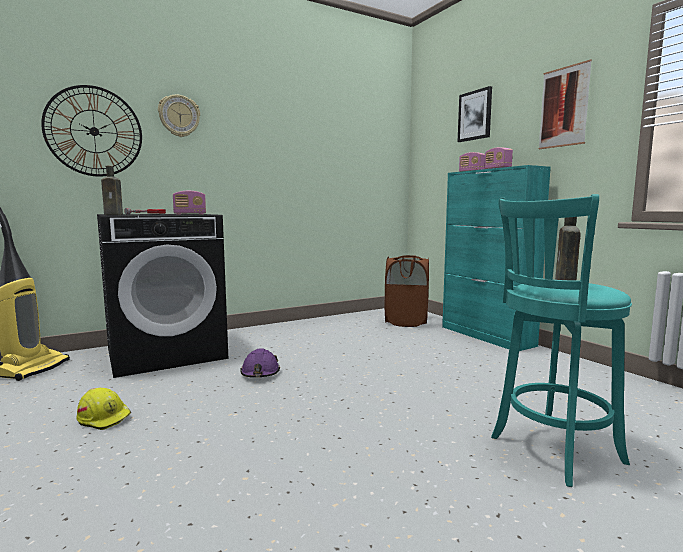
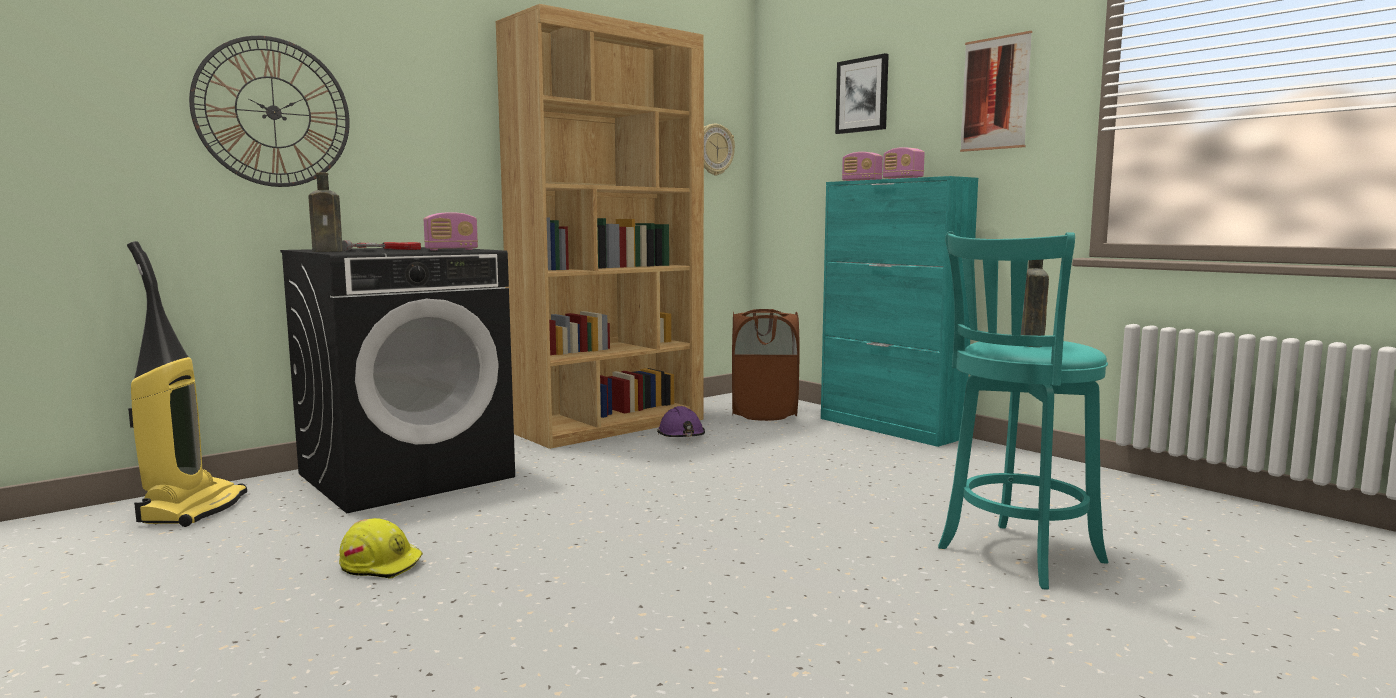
camera: 10 degrees left, 0 degrees up
(179, 116) = (407, 87): wall clock -> wall clock (714, 149)
(260, 373) = (579, 494): purple hard hat -> purple hard hat (681, 435)
(307, 325) = (610, 425): none -> brown bookcase

